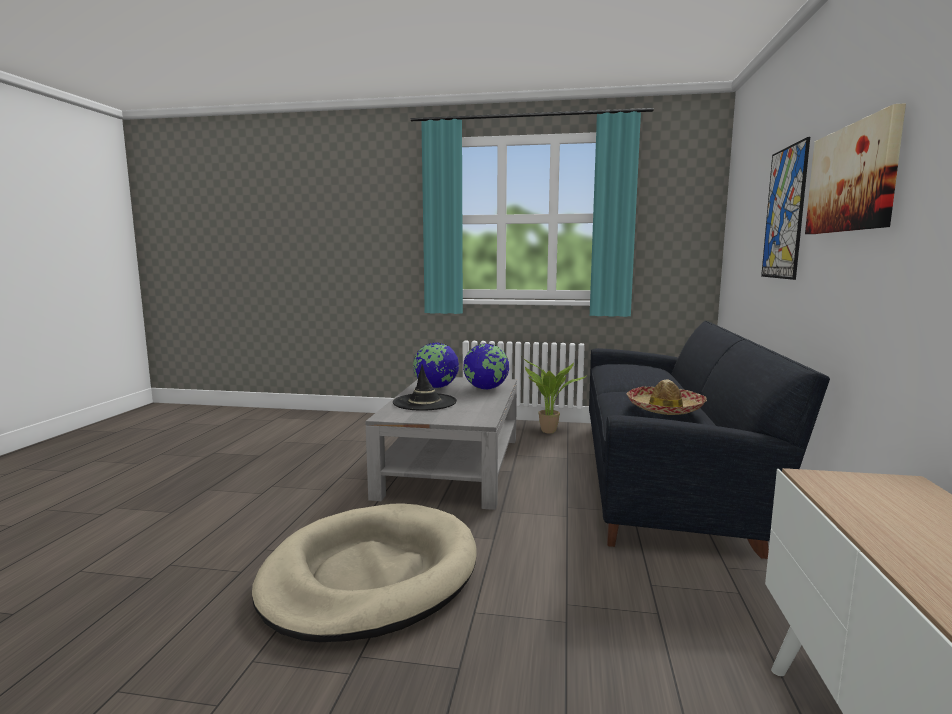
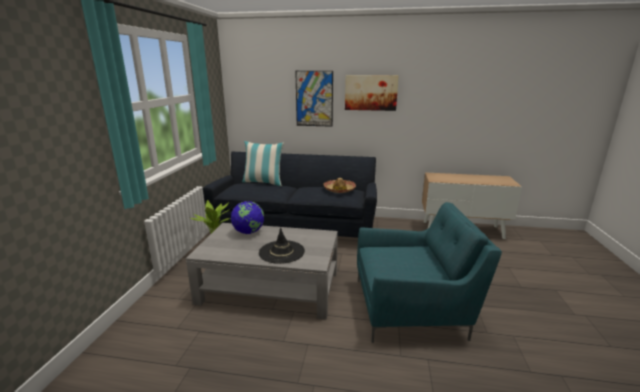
camera: 90 degrees left, 10 degrees up
(370, 576) = (412, 307): beige dog bed -> turquoise armchair
(436, 387) = (236, 249): globe -> none
(667, 373) = (263, 182): none -> pillow

